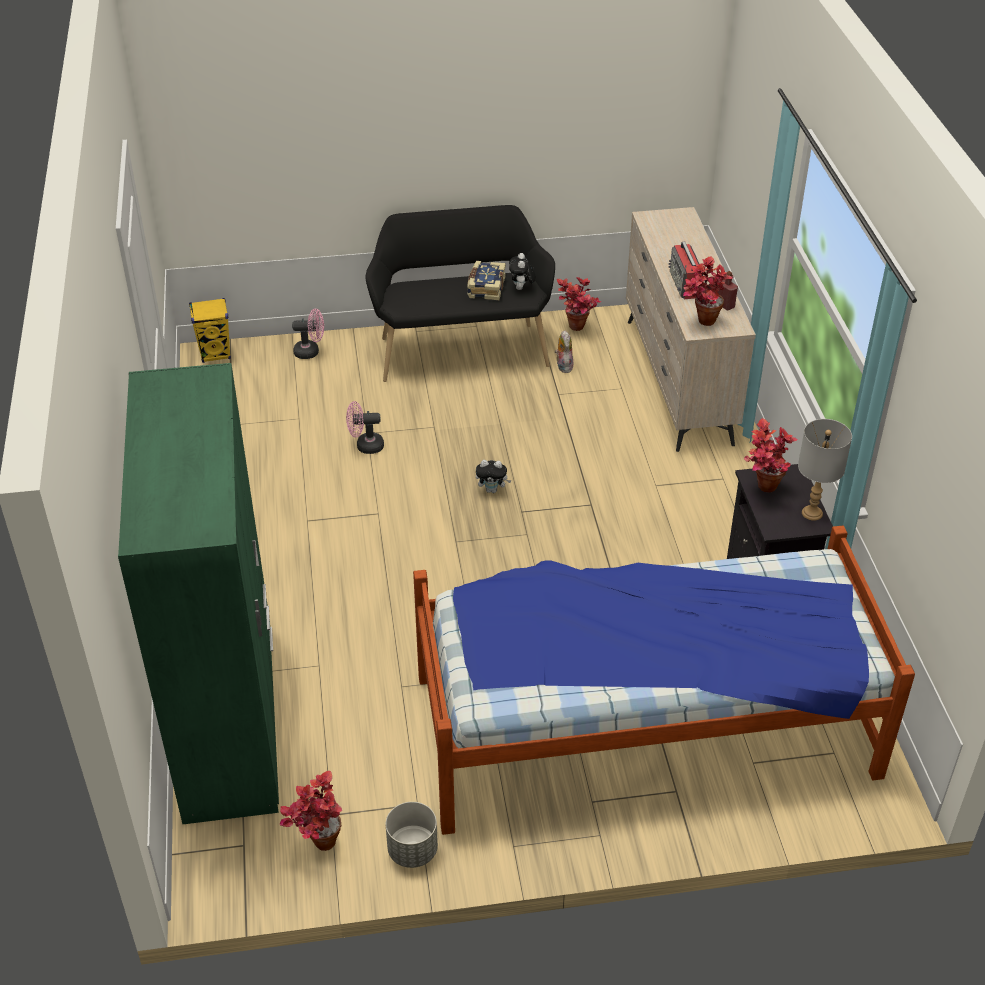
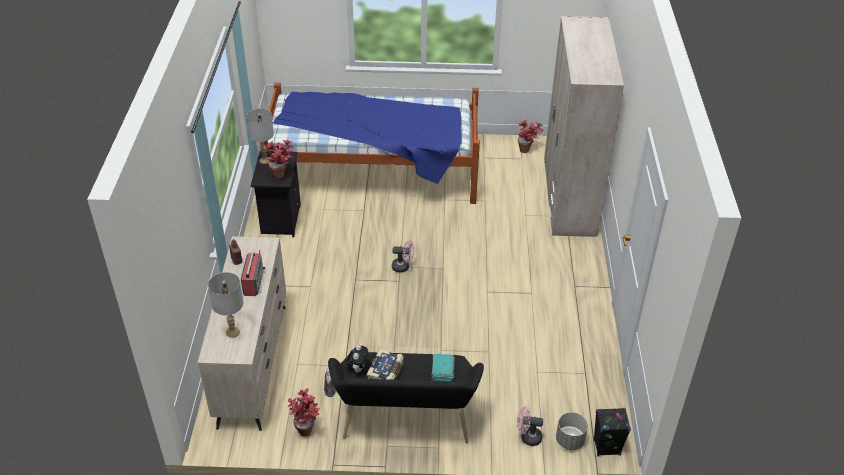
camera: 170 degrees left, 0 degrees up
(215, 354) = (606, 447): yellow speaker -> black speaker
(230, 719) = (569, 198): green wardrobe -> beige wardrobe
(365, 446) = (490, 341): pink fan -> pink fan (403, 267)
(413, 850) = (487, 144): grey planter -> grey planter (569, 440)
(417, 296) = (442, 372): none -> turquoise book
(492, 490) = (413, 297): plush toy -> none
(674, 235) = (232, 332): none -> grey table lamp
(700, 322) = (262, 249): potted plant -> none

